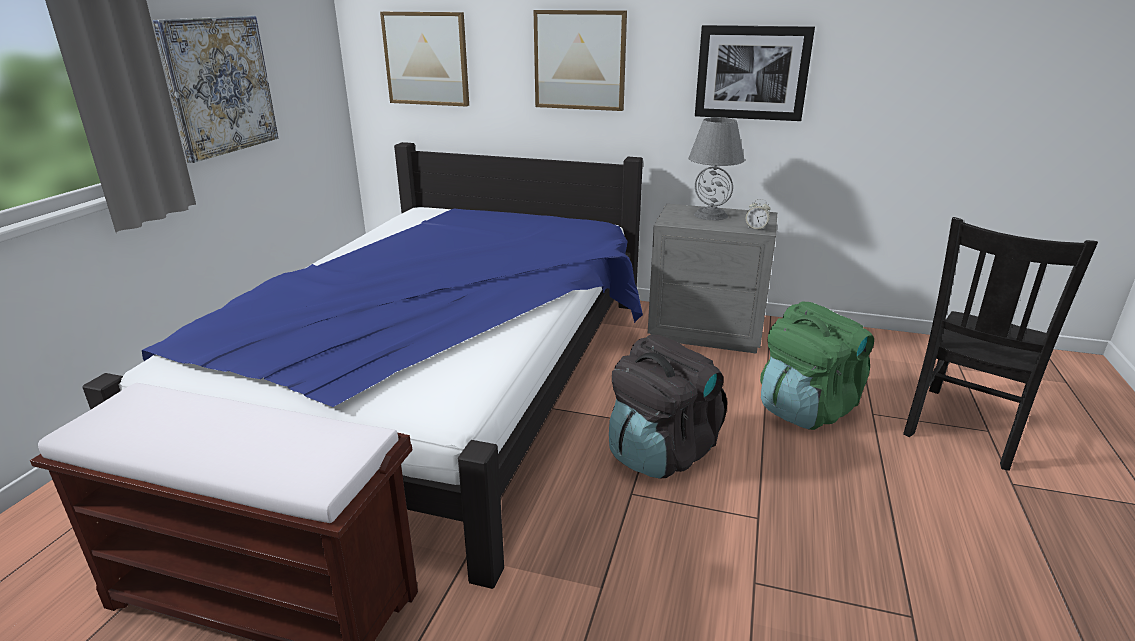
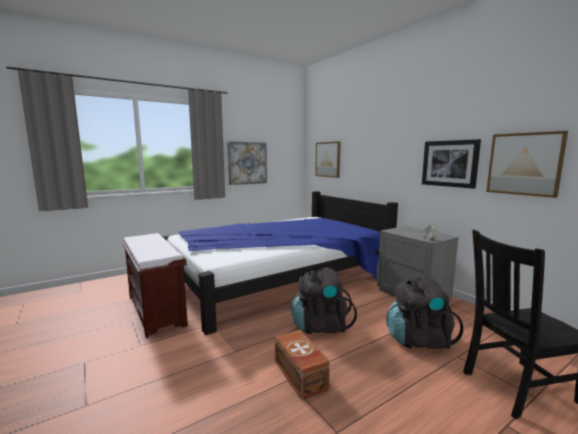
camera: 40 degrees right, 15 degrees down
(580, 60) = (377, 159): picture -> picture (524, 164)
(710, 215) = (416, 232): grey table lamp -> none
(757, 562) = (300, 375): none -> brown storage box
(806, 409) = (418, 339): green backpack -> black backpack

